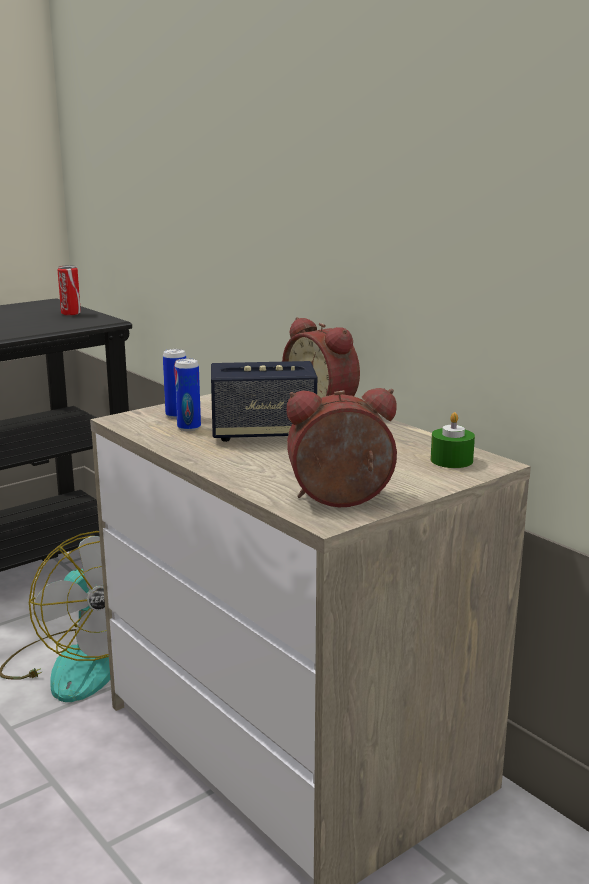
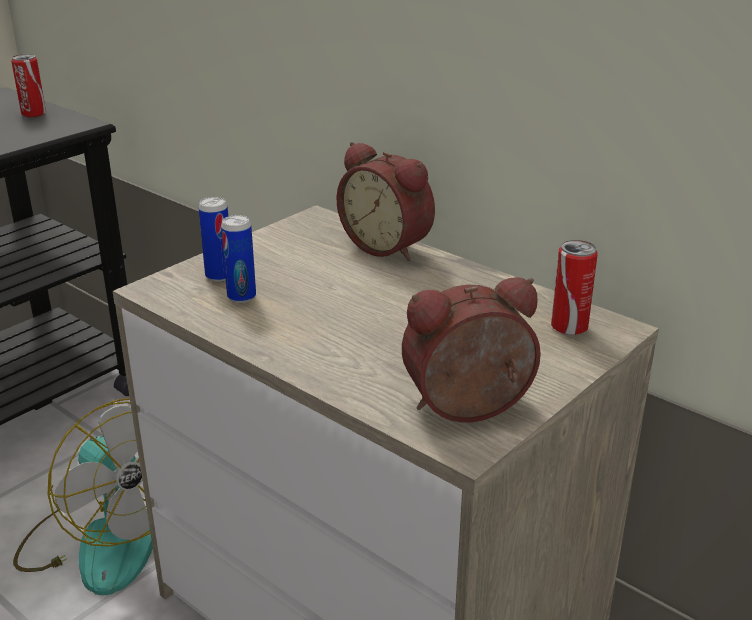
camera: 10 degrees left, 10 degrees up
(263, 433) = (335, 300): speaker -> none
(451, 460) = (569, 327): green candle -> can

